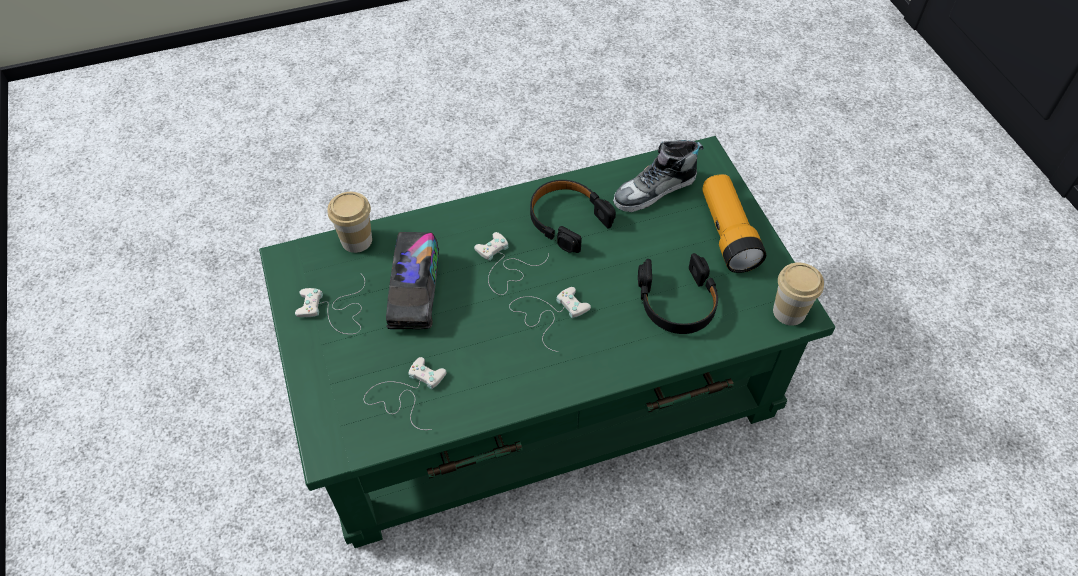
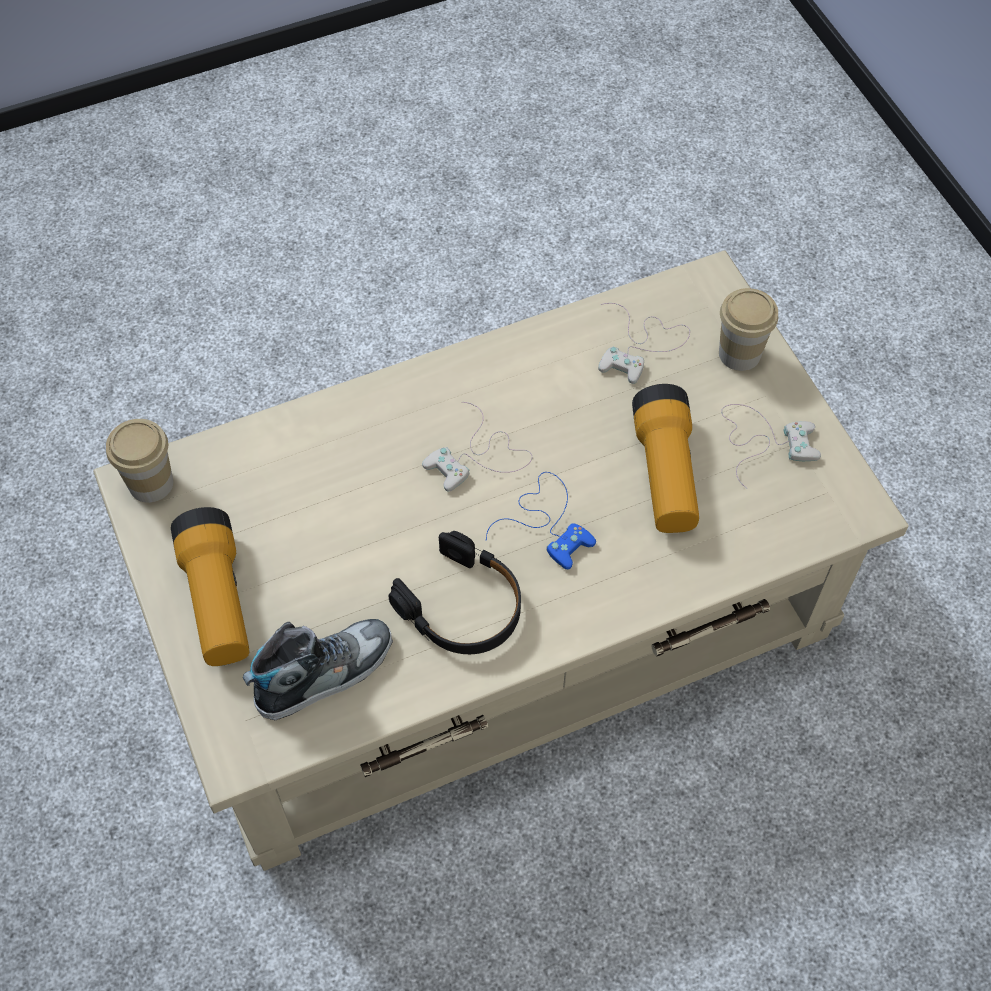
camera: 175 degrees right, 5 degrees up
(356, 240) = (771, 546): cup -> cup (739, 353)
(414, 292) = (665, 474): toy truck -> flashlight
(504, 266) = (547, 521): white game controller -> blue game controller
(540, 387) = (493, 620): green coffee table -> beige coffee table
(677, 302) = (303, 485): black headphones -> none

